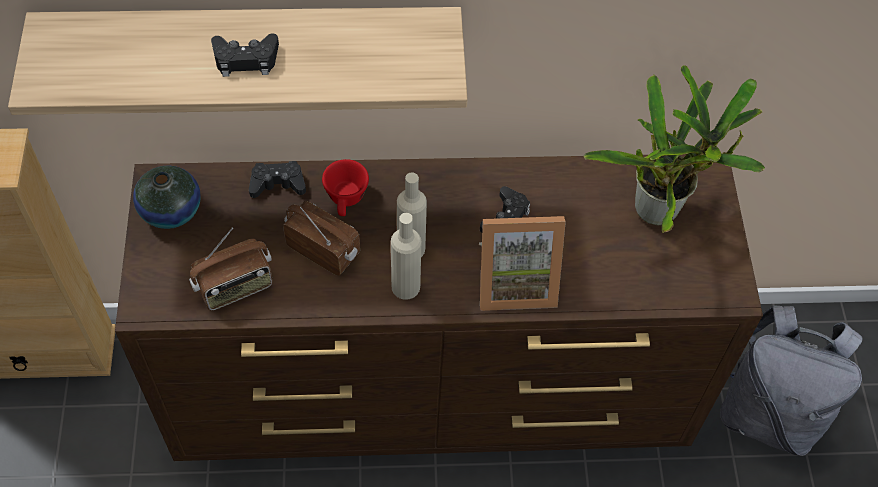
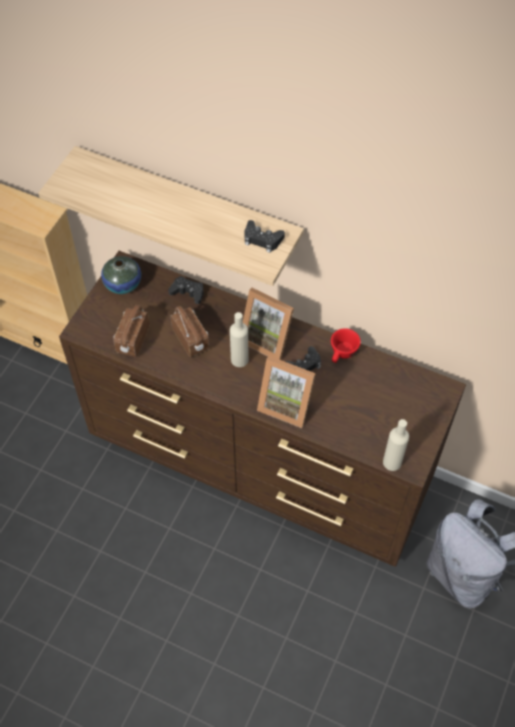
camera: 30 degrees right, 0 degrees up
(235, 287) = (132, 340): radio -> radio turned 105 degrees clockwise
(246, 59) = (169, 213): black game controller -> black game controller (262, 239)
(346, 200) = (220, 317): red cup -> red cup (342, 354)
(405, 287) = (223, 379): beige bottle -> beige bottle (392, 462)
(433, 201) = (268, 338): none -> picture frame
(662, 208) = (402, 399): potted plant -> none

